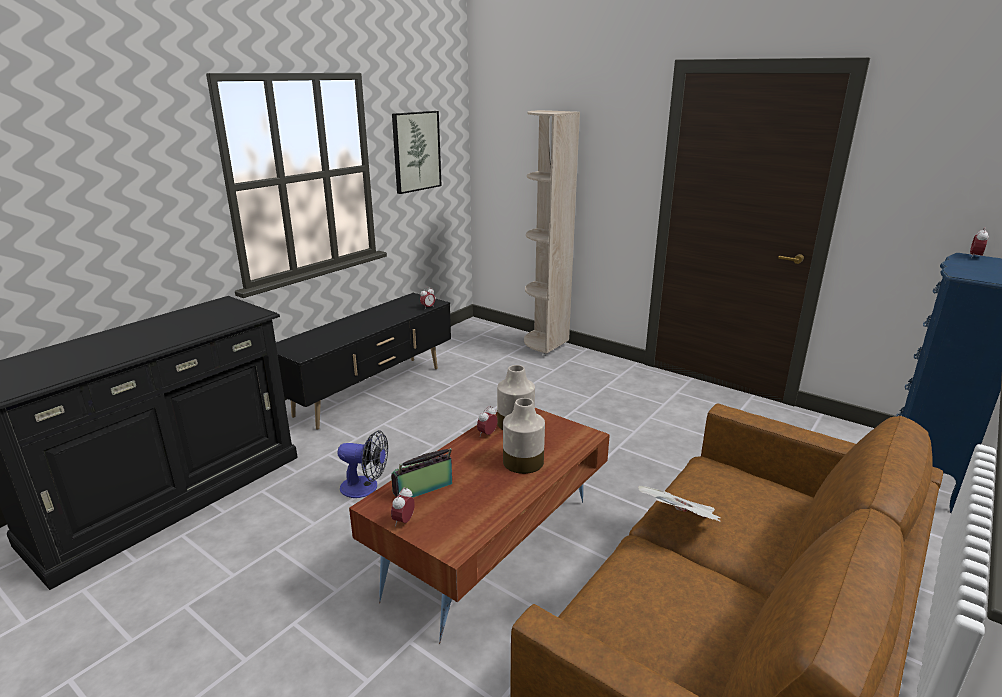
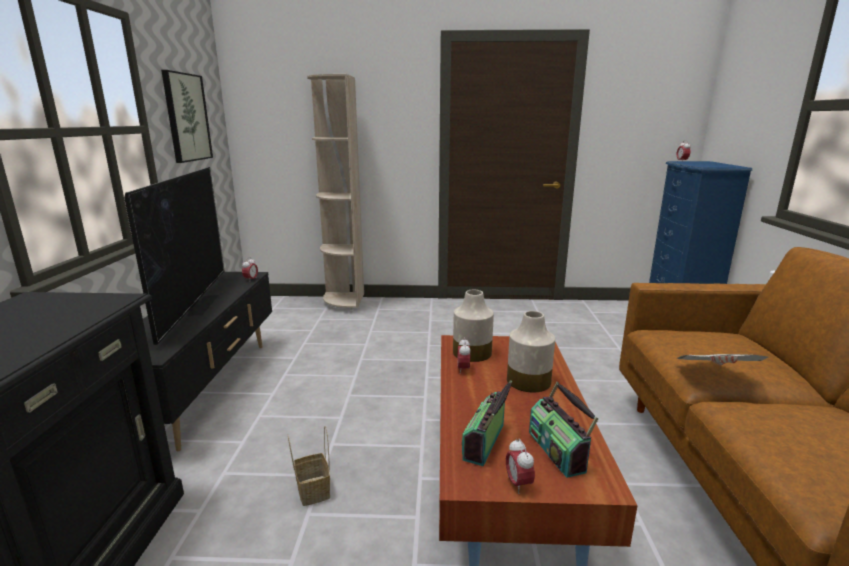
camera: 35 degrees left, 5 degrees down
(365, 488) = (312, 489): fan -> basket
(367, 321) = (195, 304): none -> television
(460, 515) = (558, 451): none -> radio

